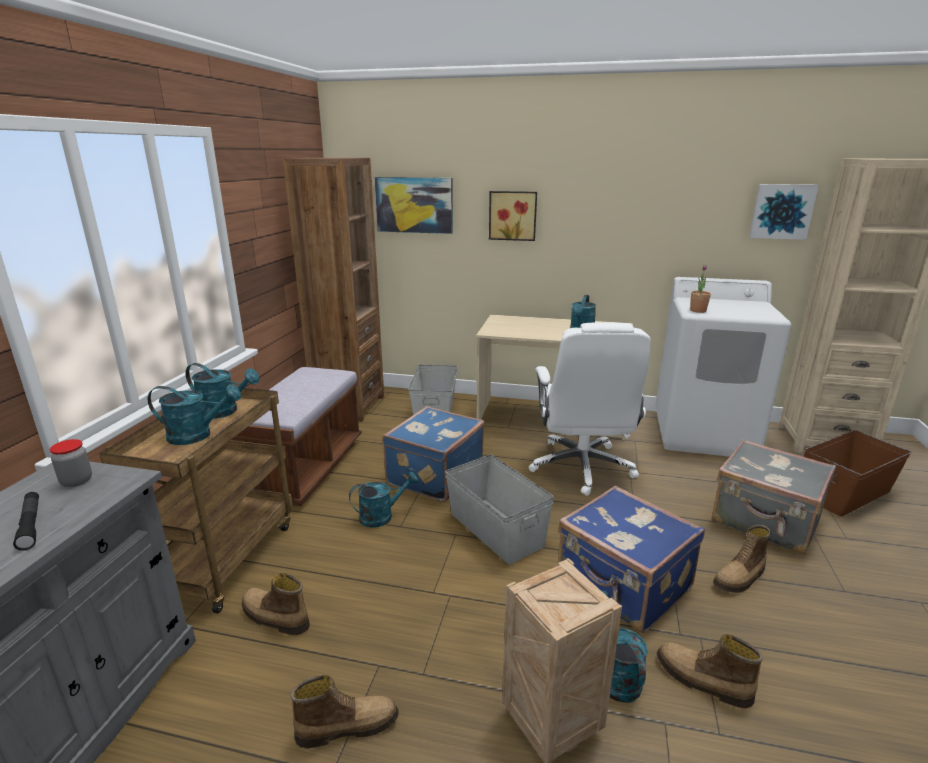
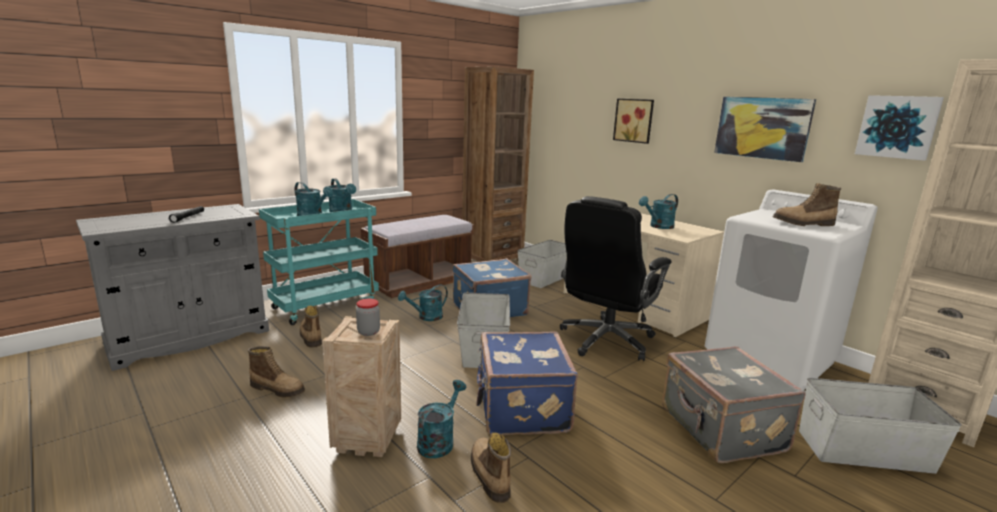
camera: 35 degrees right, 5 degrees down
(77, 481) = (227, 211): jar -> jar (368, 332)
(225, 557) = (325, 305): brown cart -> turquoise cart
(382, 516) = (426, 317): turquoise watering can -> turquoise watering can turned 135 degrees clockwise
(414, 205) = (566, 109): picture -> picture (762, 128)
(582, 467) = (606, 340): white office chair -> black office chair
(698, 310) = (751, 217): potted plant -> none
(740, 578) = (624, 447): boot -> boot (803, 224)
(845, 493) = (865, 451): brown storage box -> grey storage box

